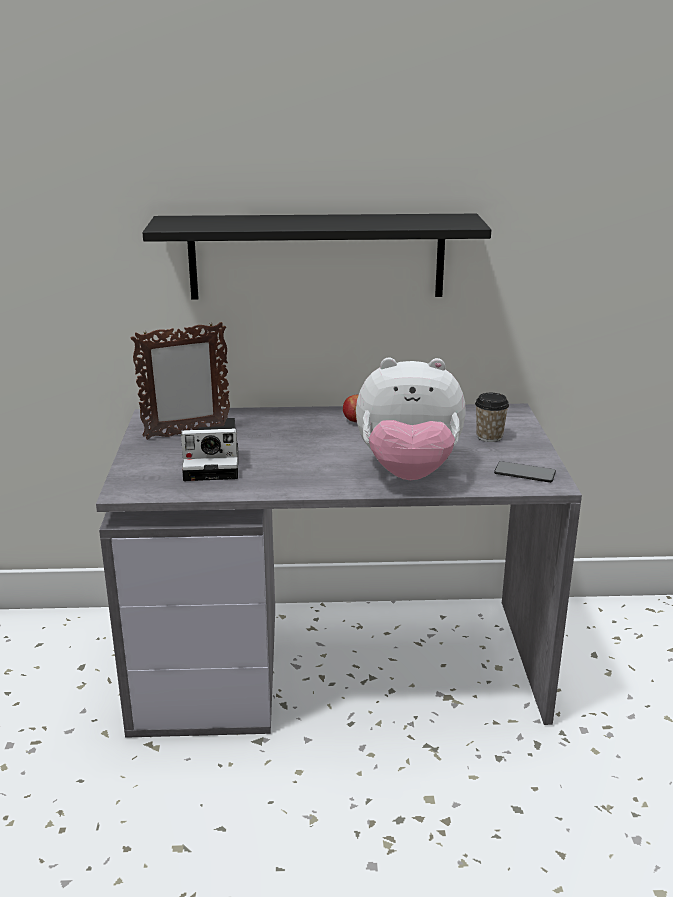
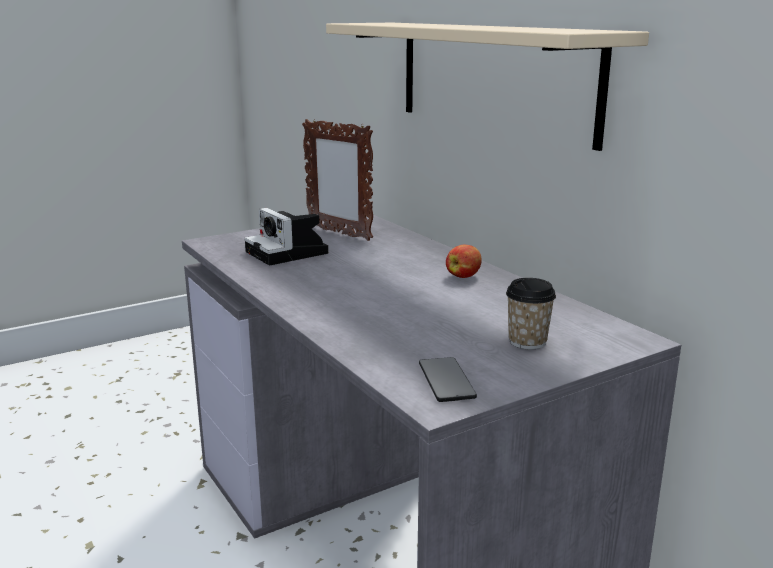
camera: 60 degrees right, 5 degrees down
(316, 256) = (492, 78): black shelf -> beige shelf
(408, 472) = (366, 322): plush toy -> none

